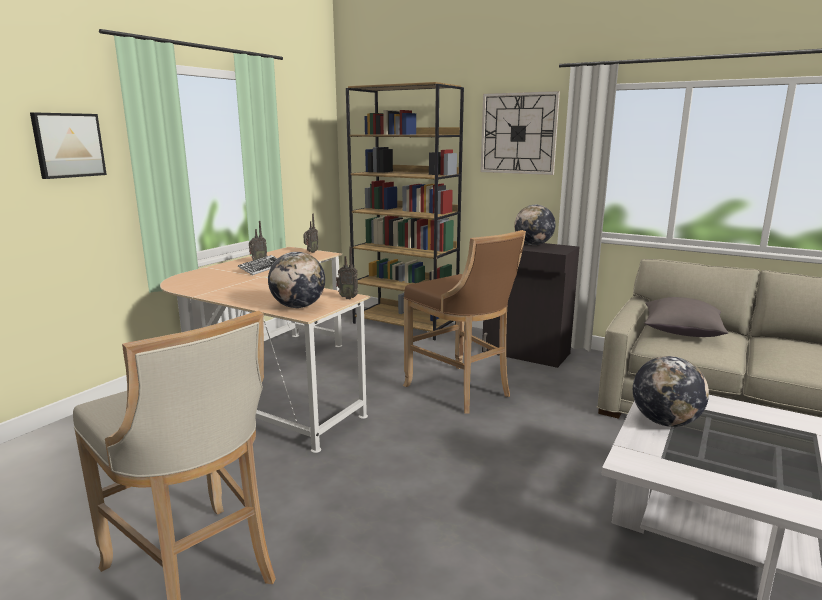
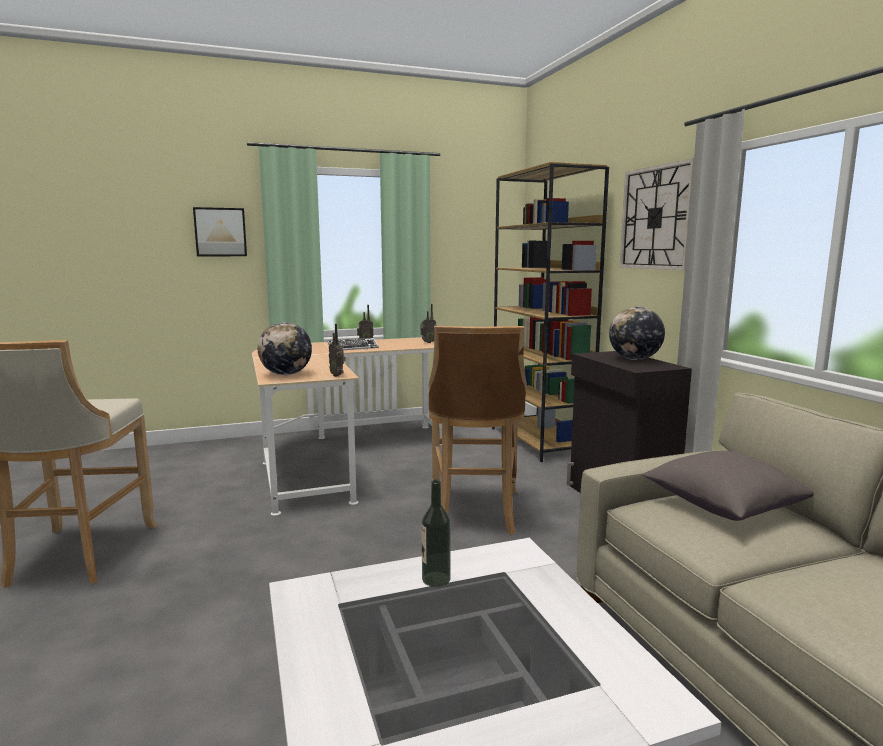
camera: 40 degrees right, 5 degrees down
(665, 422) = (436, 579): globe -> bottle

